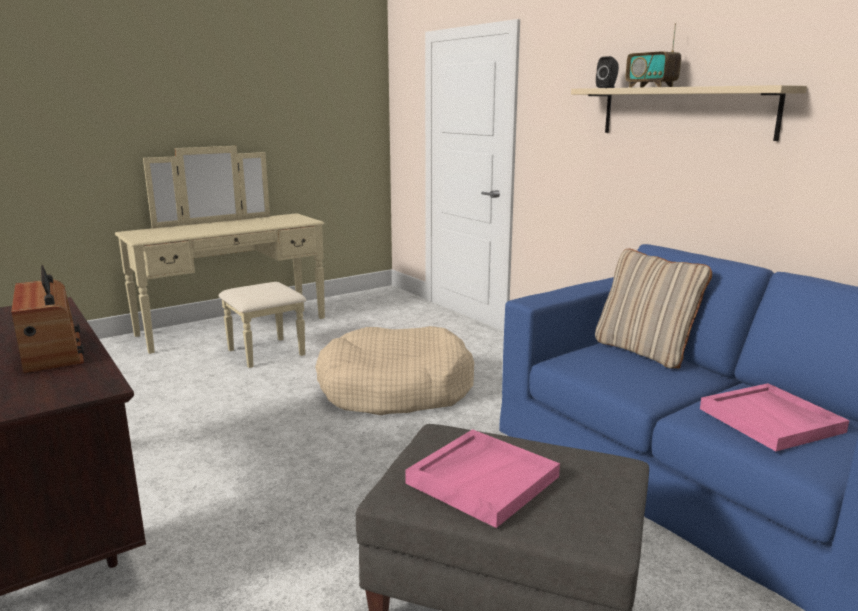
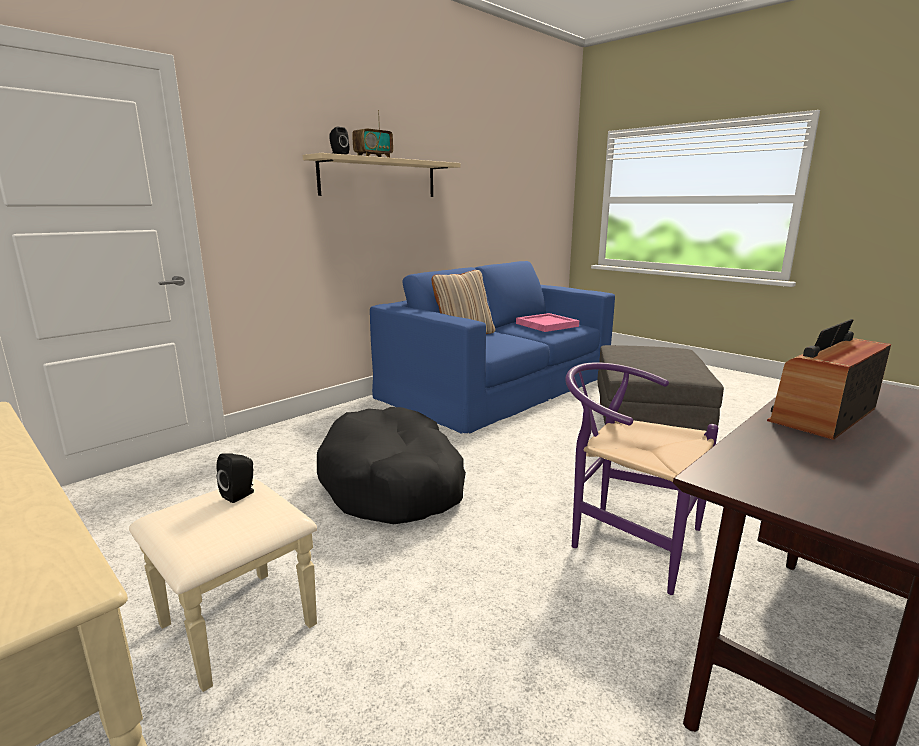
camera: 100 degrees left, 0 degrees up
(237, 479) = (625, 538): none -> purple chair
(275, 290) = (240, 494): none -> black speaker
(395, 389) = (394, 483): beige dog bed -> black dog bed
(482, 479) = (665, 363): pink tray -> none

